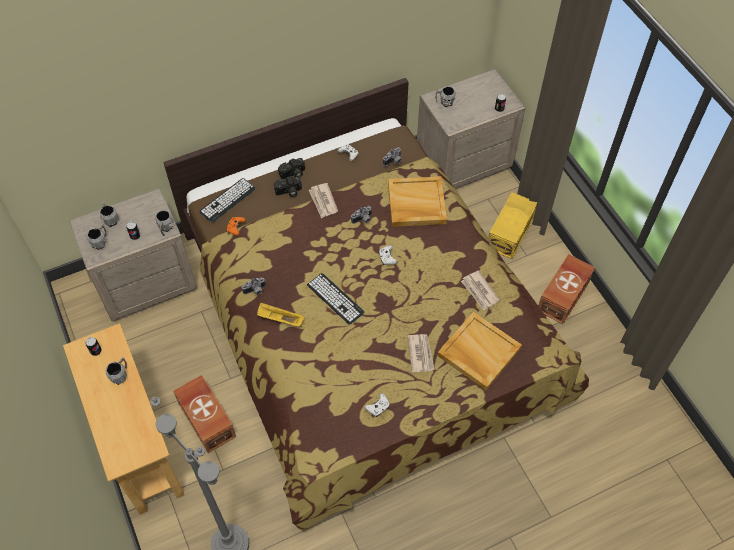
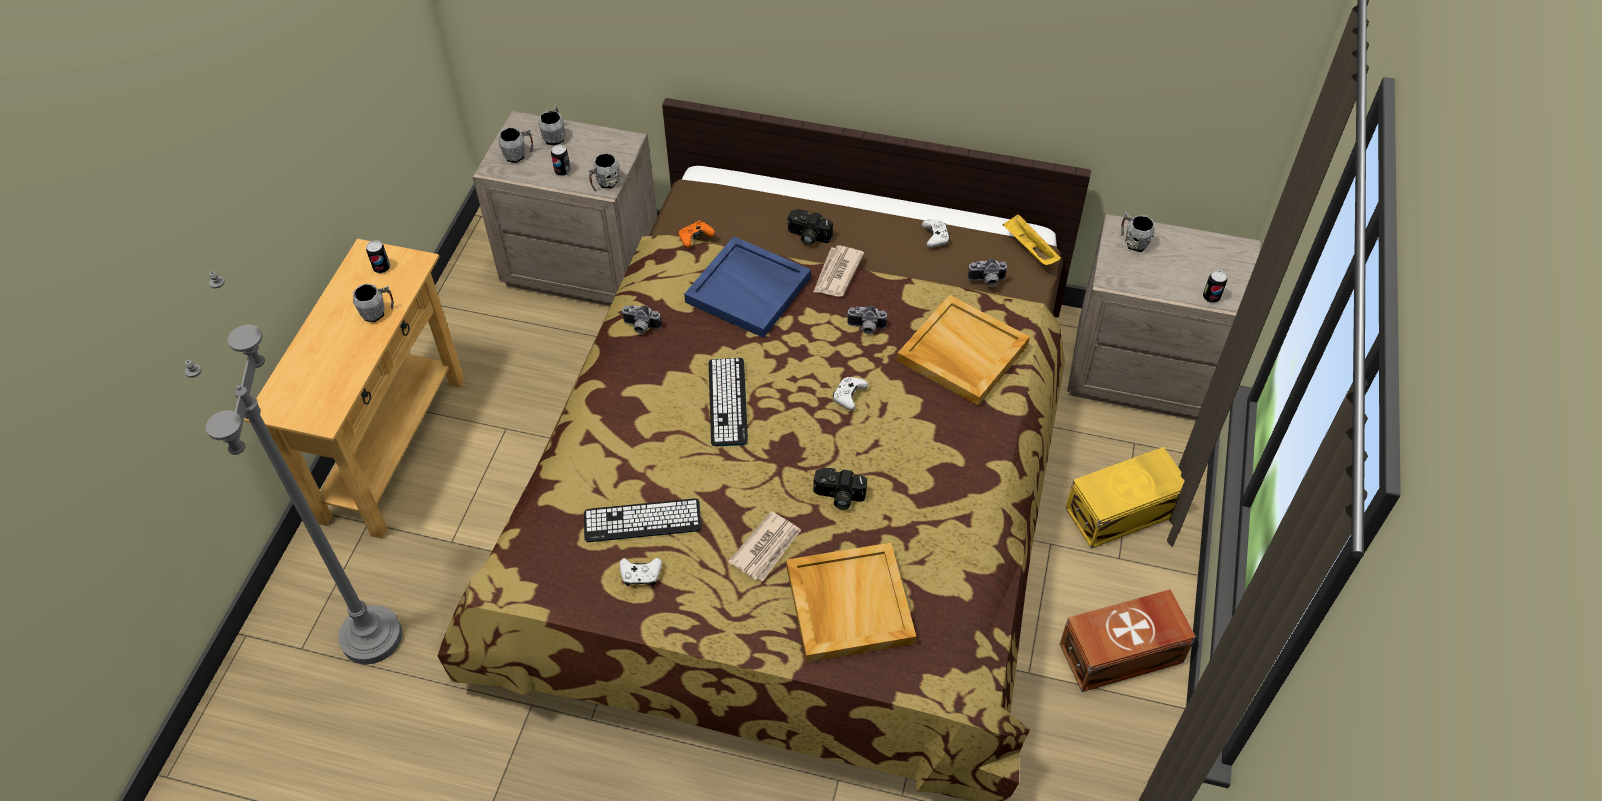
camera: 40 degrees right, 5 degrees down
(207, 419) = (494, 470): brown storage box -> none
(227, 200) = (722, 201): keyboard -> keyboard (642, 521)
(280, 319) = (634, 380): yellow tray -> yellow tray (1028, 249)
(290, 237) = (749, 290): none -> blue tray
(293, 174) = (835, 218): camera -> camera (838, 496)
(479, 291) = (934, 526): newspaper -> none

